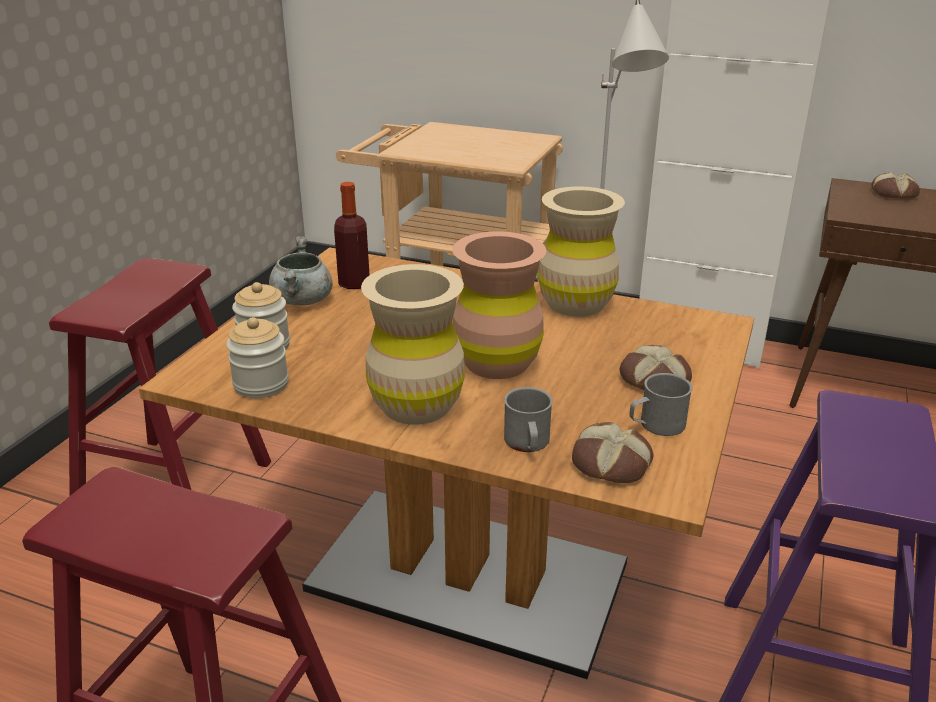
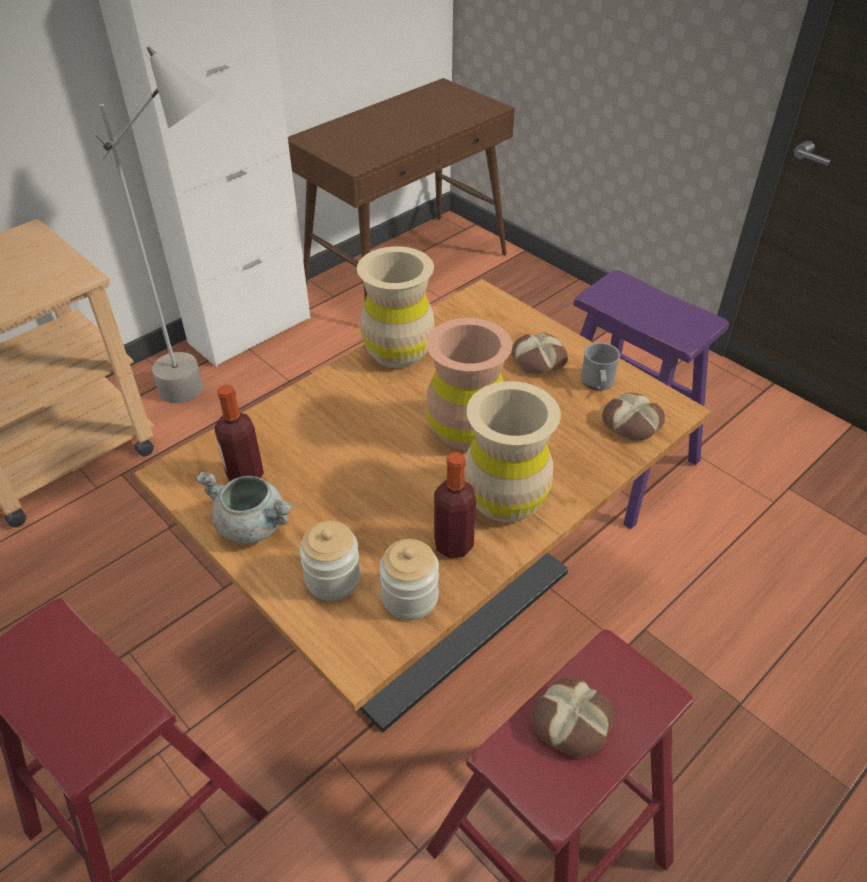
camera: 65 degrees left, 15 degrees up
(336, 391) = (453, 544): none -> bottle
(528, 444) = (591, 454): grey mug -> none
(893, 193) = (339, 130): bread -> bread (572, 722)

